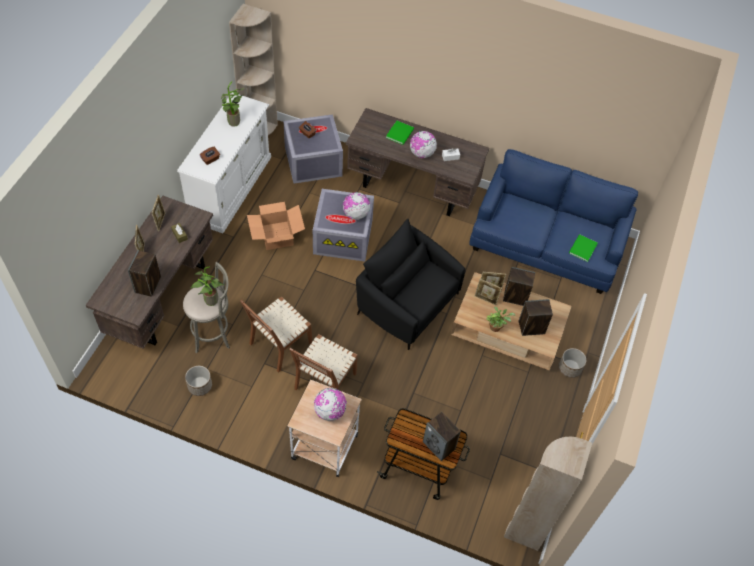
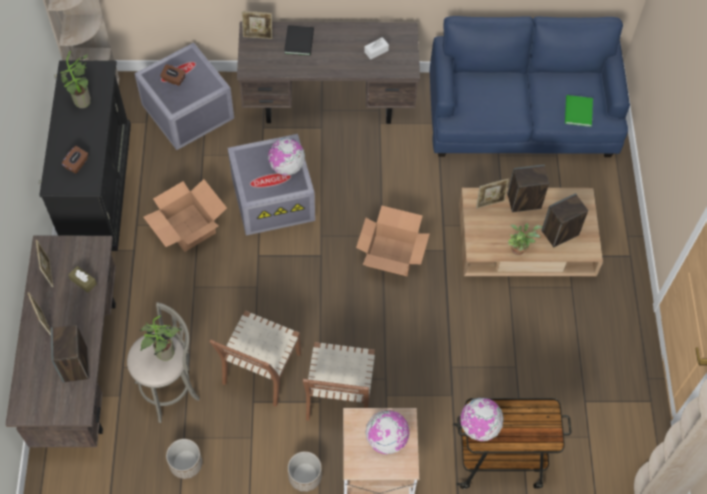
camera: 20 degrees left, 5 degrees up
(230, 187) = (98, 185): white cabinet -> black cabinet
(400, 133) = (300, 40): green book -> black book
(407, 302) = (391, 254): black armchair -> cardboard box
(421, 153) = (339, 59): globe -> globe (479, 427)
(439, 445) = (533, 428): speaker -> none
(485, 299) = (491, 218): picture frame -> picture frame (258, 36)
(570, 368) = (616, 263): planter -> planter (305, 476)

